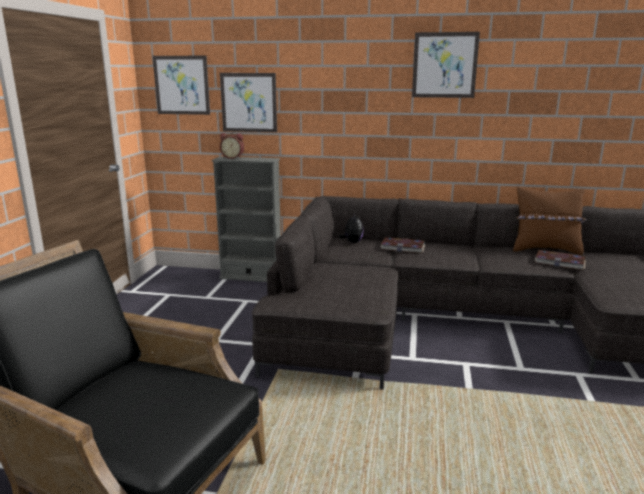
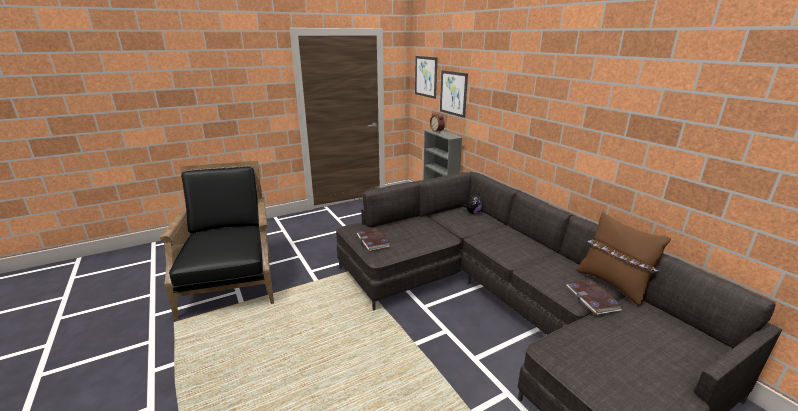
camera: 50 degrees right, 5 degrees up
(403, 247) = (495, 229): book -> book (373, 241)
(444, 65) = (574, 79): picture -> none

